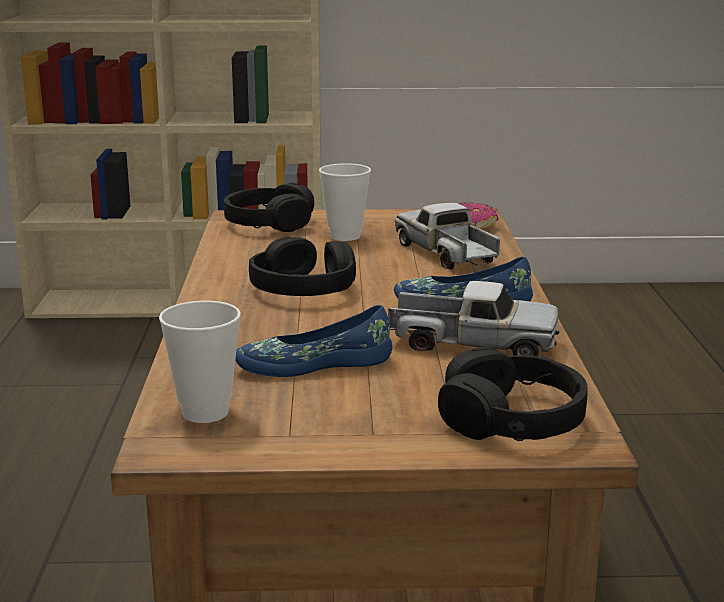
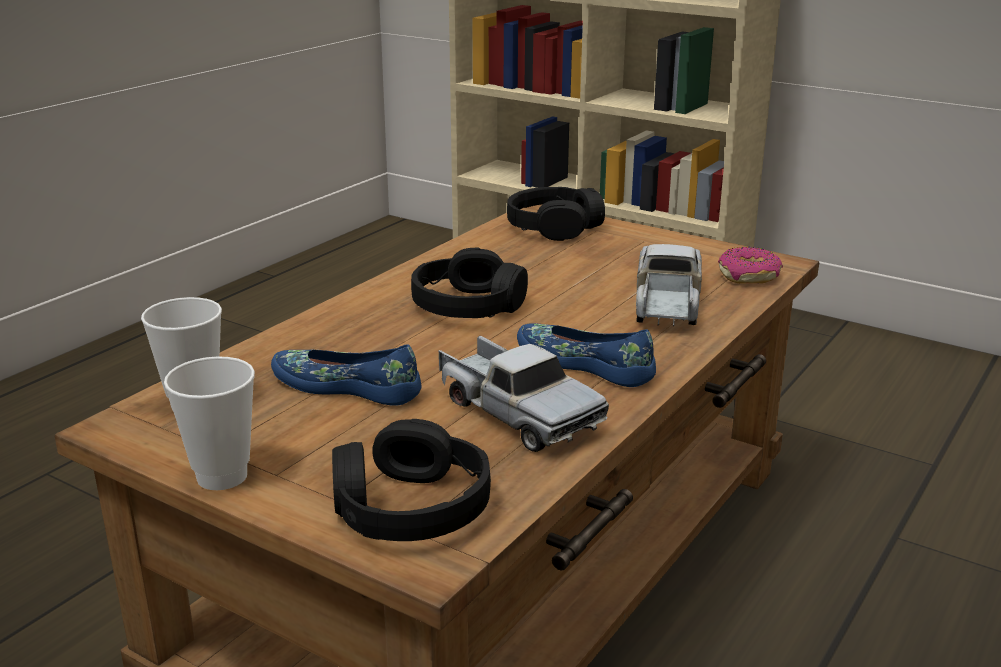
camera: 35 degrees right, 5 degrees up
(345, 236) = (600, 258): cup -> cup (222, 476)

